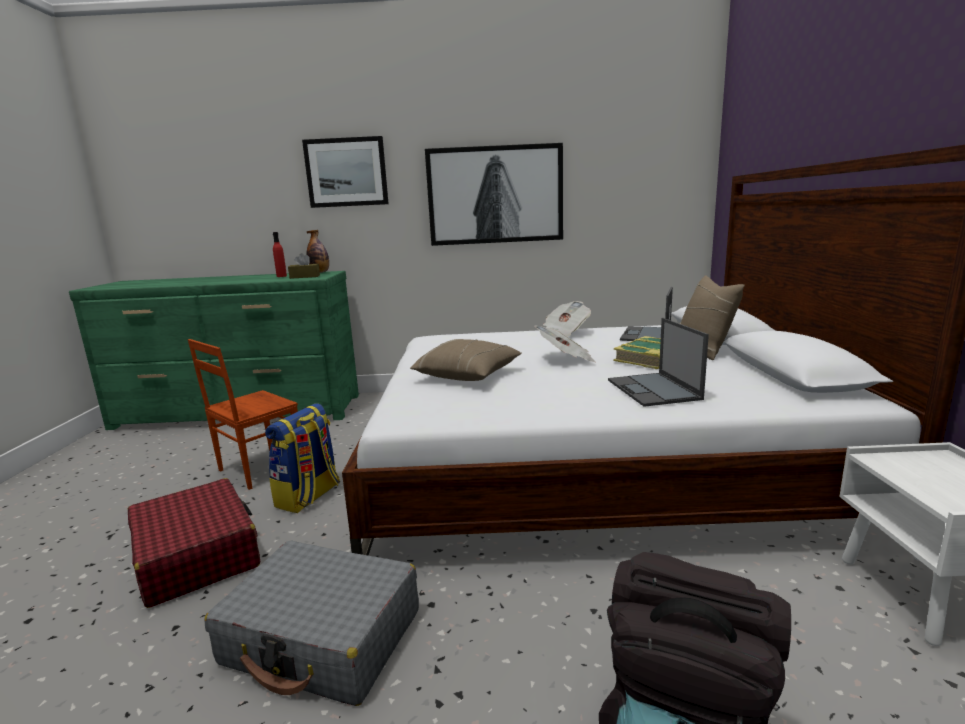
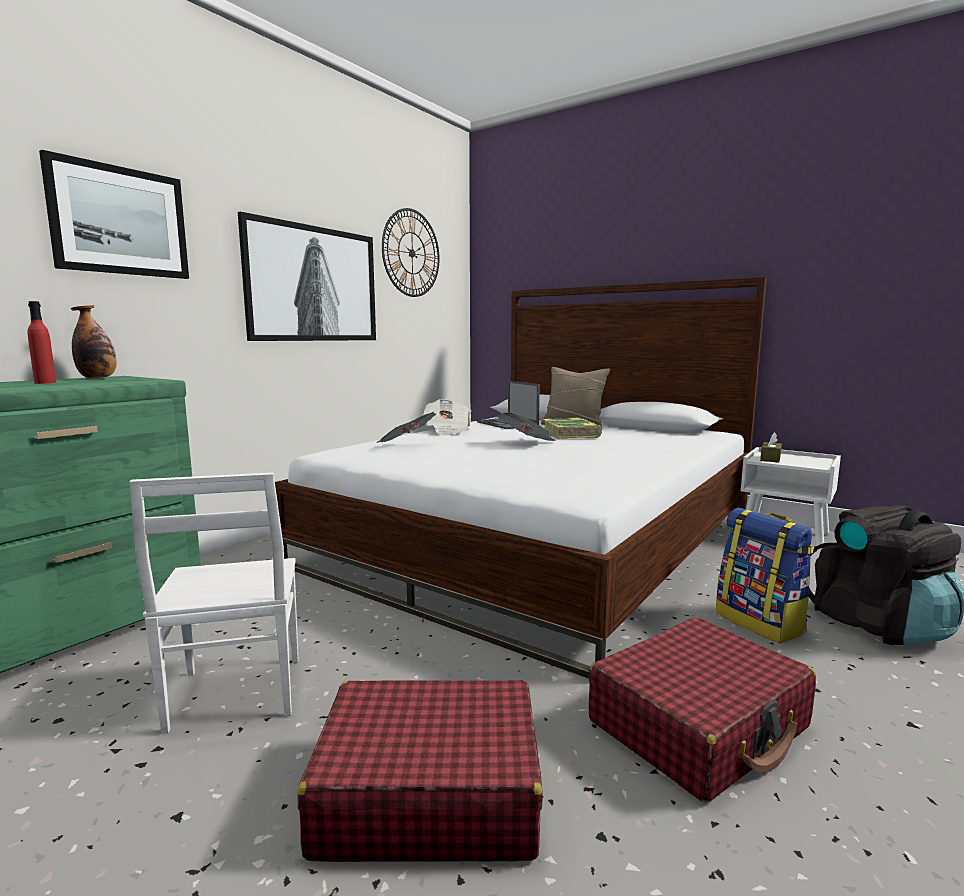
camera: 55 degrees left, 5 degrees down
(259, 469) = (234, 695): brown chair -> white chair
(305, 277) = (114, 381): brown tissue box -> brown tissue box (770, 458)
(309, 496) = (393, 674): backpack -> backpack (760, 622)
(323, 637) = (699, 725): grey suitcase -> red suitcase
(468, 375) = (503, 465): beige pillow -> none
(482, 340) = (406, 444): none -> newspaper
(619, 148) = (411, 253): none -> wall clock
(654, 390) = (641, 446): laptop -> none

